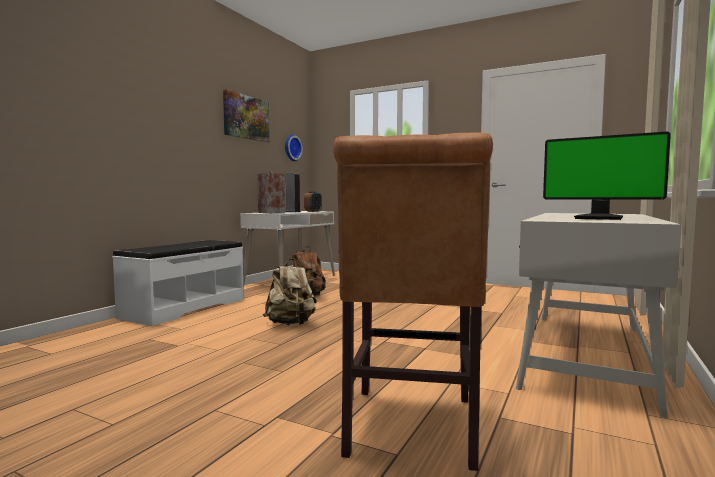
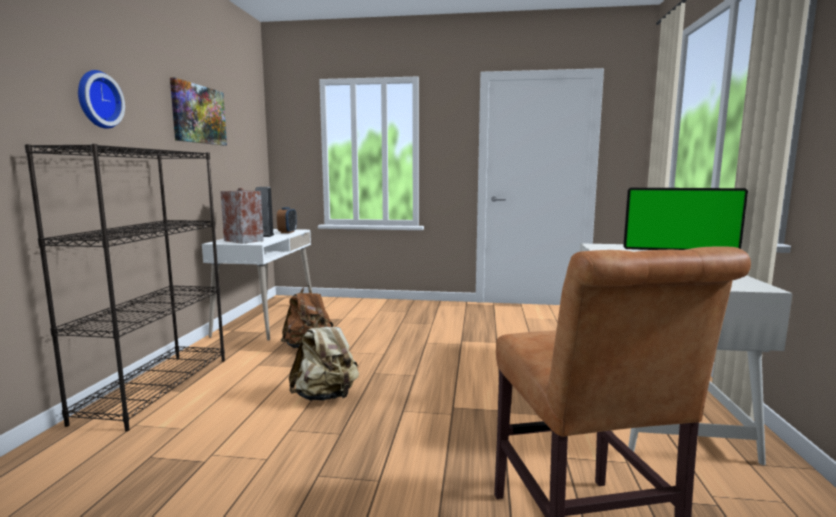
camera: 20 degrees left, 5 degrees up
(184, 308) = (156, 388): white bench -> black bookcase
(291, 148) = (248, 149): wall clock -> wall clock (97, 99)

